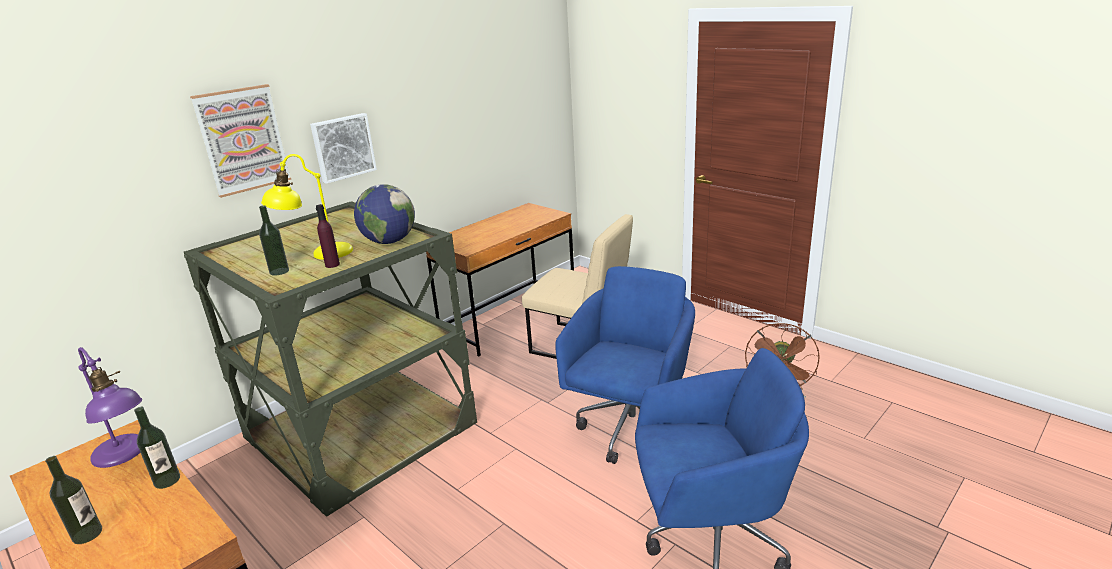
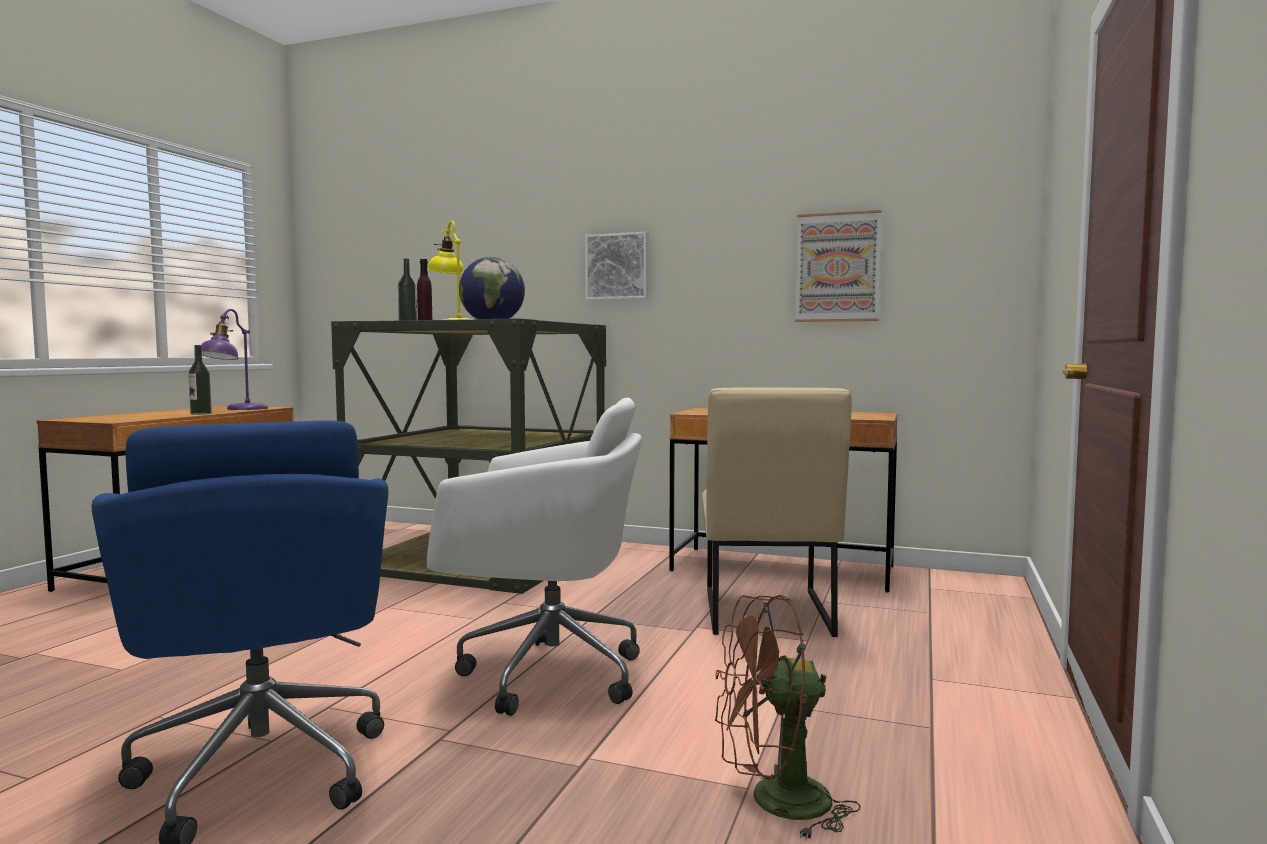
camera: 65 degrees right, 20 degrees down
(87, 534) = (143, 413): bottle -> none
(242, 140) = (523, 241): picture -> picture (837, 267)
(630, 434) = (542, 676): blue office chair -> white office chair

